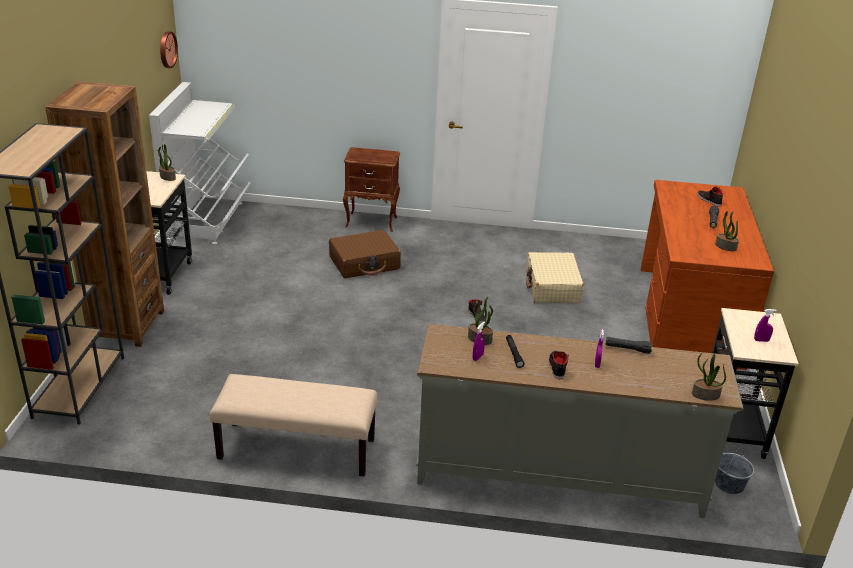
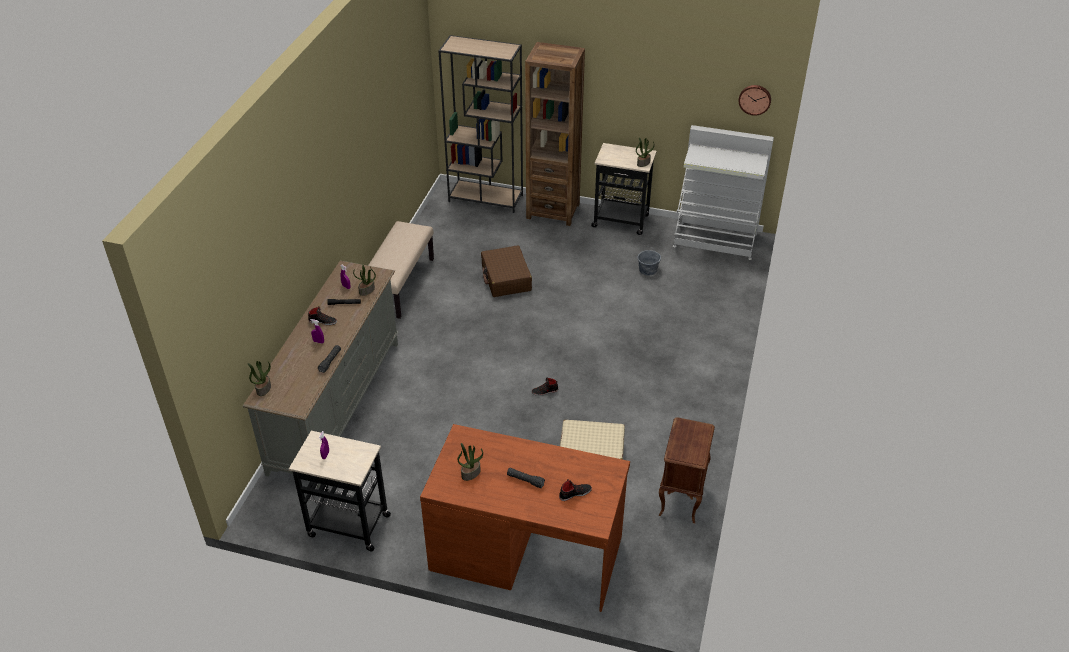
camera: 100 degrees right, 10 degrees up
(364, 263) = (639, 329): brown suitcase -> brown suitcase (506, 278)
(371, 222) = (719, 339): brown nightstand -> brown nightstand (681, 498)
(729, 484) = (291, 502): grey bucket -> grey bucket (648, 270)

